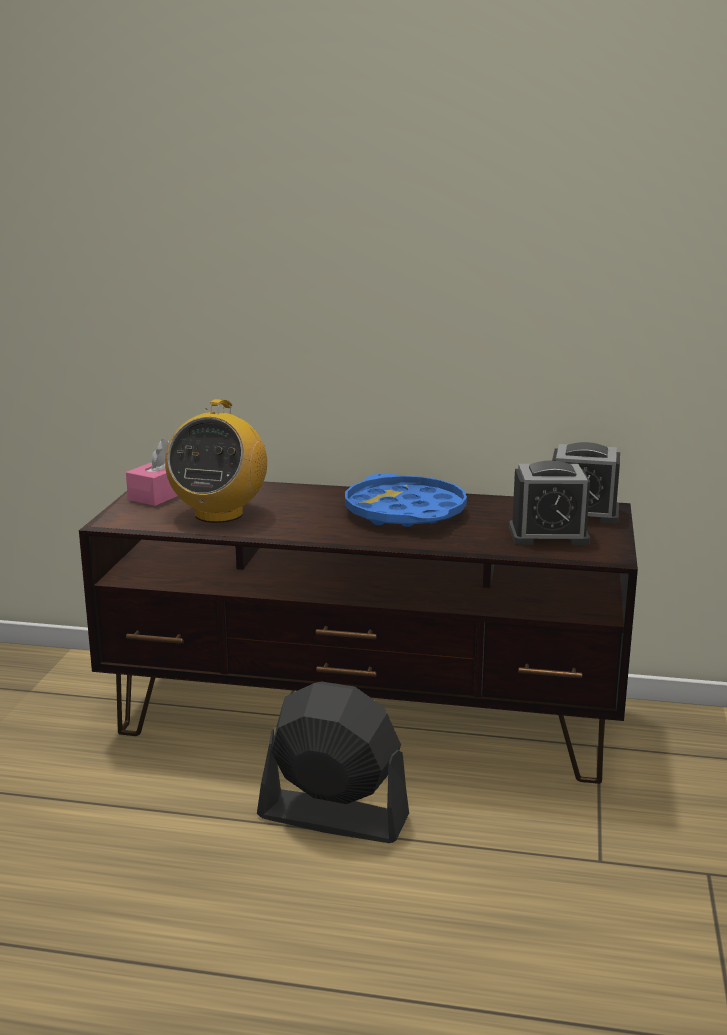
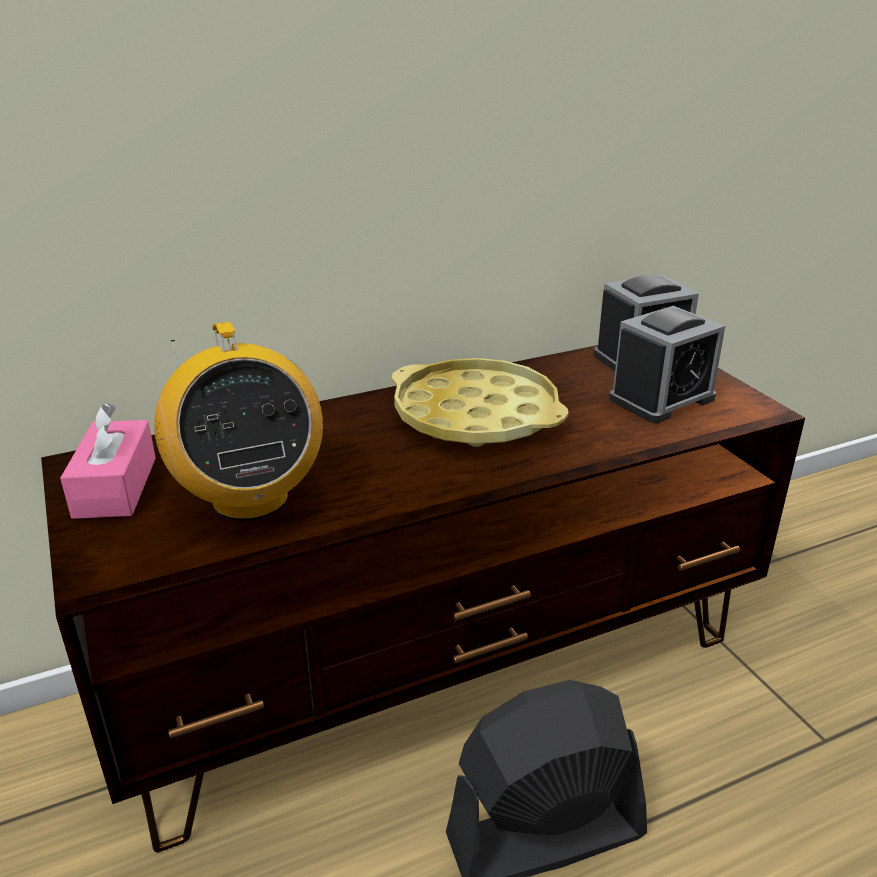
camera: 35 degrees left, 10 degrees up
(405, 512) = (476, 415): blue tray -> yellow tray

